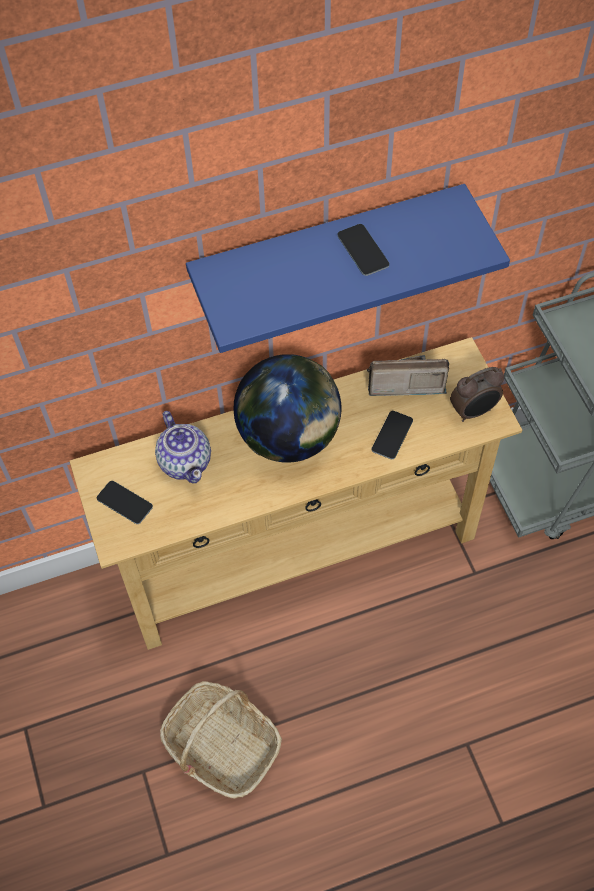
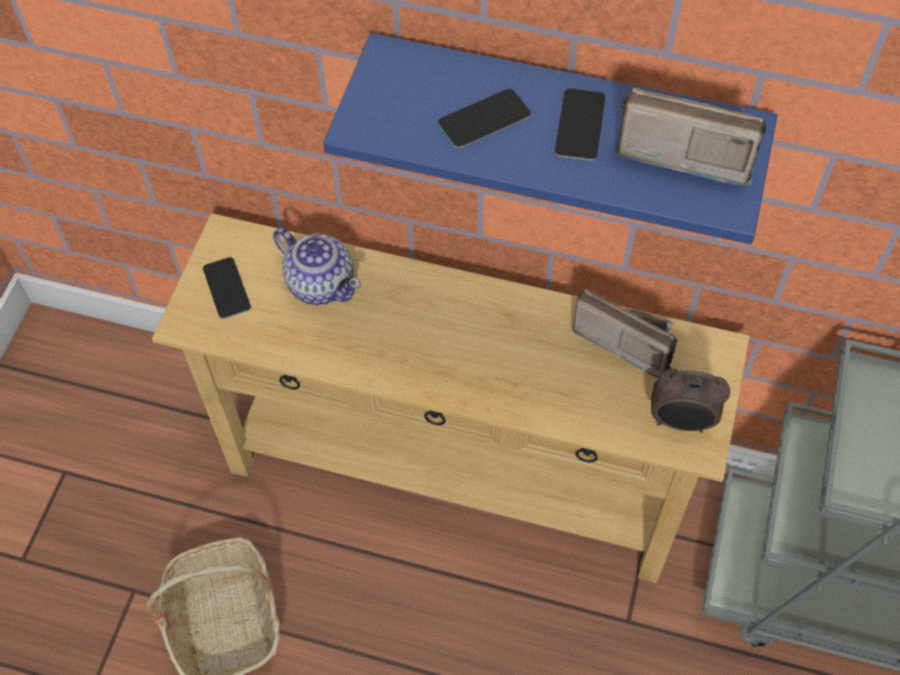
camera: 35 degrees right, 0 degrees up
(185, 461) = (320, 283): teapot -> teapot turned 60 degrees counterclockwise
(289, 437) = (447, 323): globe -> none
(392, 435) = (563, 390): phone -> phone (484, 119)
(432, 233) = (682, 150): none -> radio

